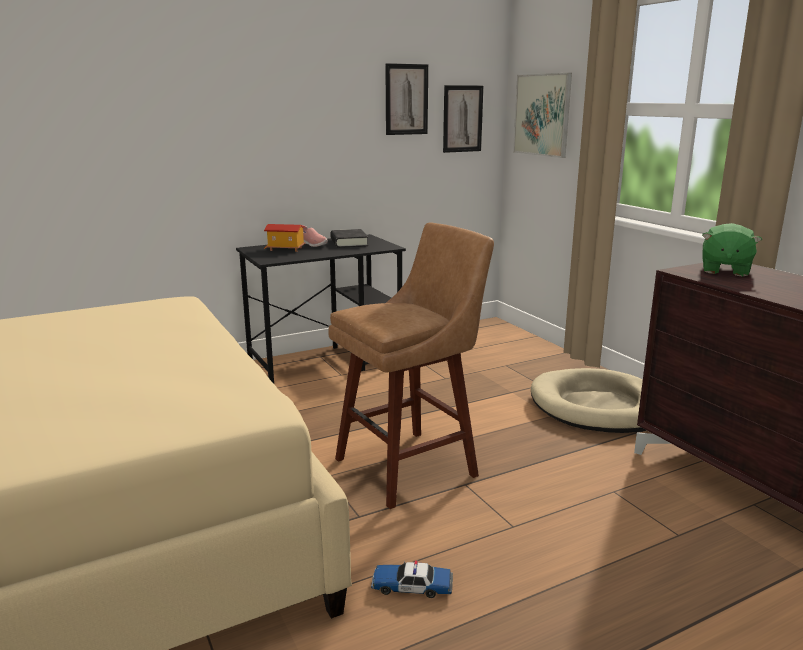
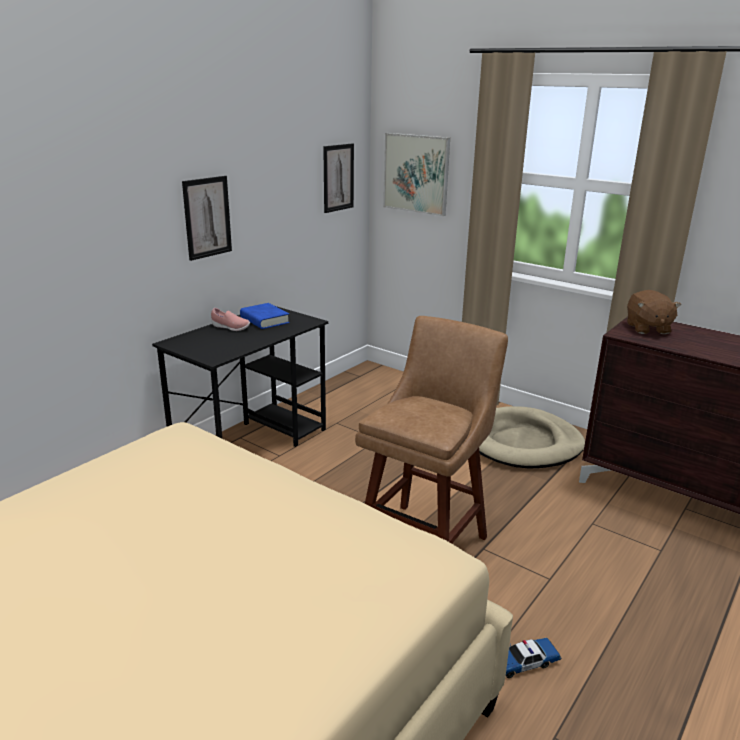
camera: 25 degrees left, 5 degrees up
(285, 249) = (211, 339): toy house -> none
(349, 242) = (264, 320): black book -> blue book
(406, 99) = (294, 164): picture -> picture (207, 217)
(724, 270) = (647, 328): green plush toy -> brown plush toy

